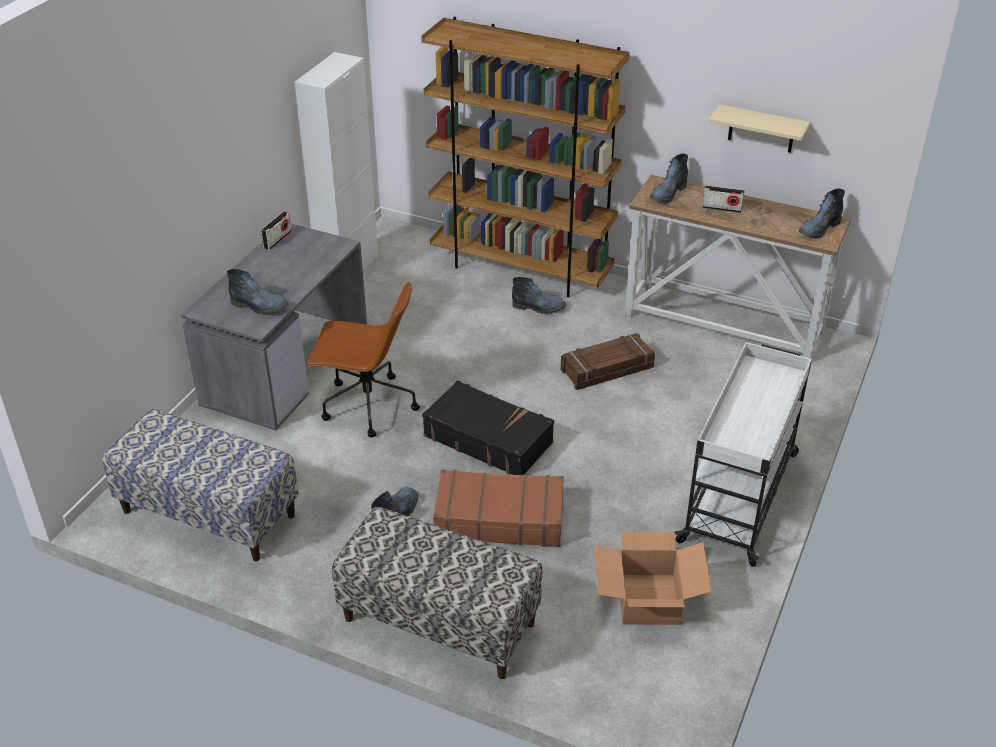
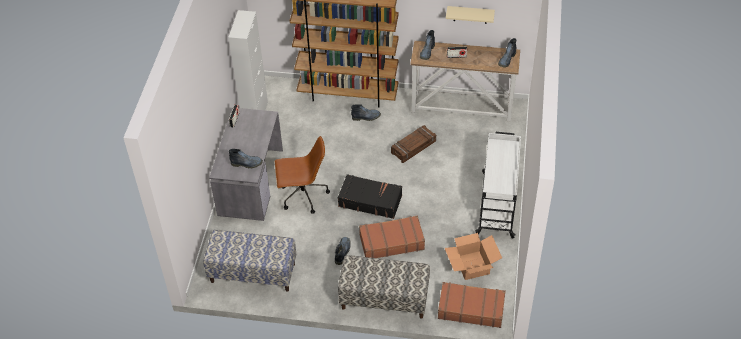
camera: 15 degrees left, 10 degrees up
(615, 686) = (471, 309): none -> brown suitcase

